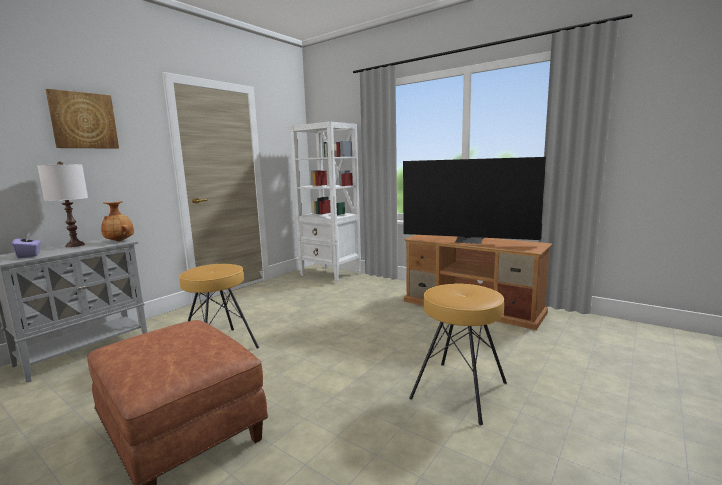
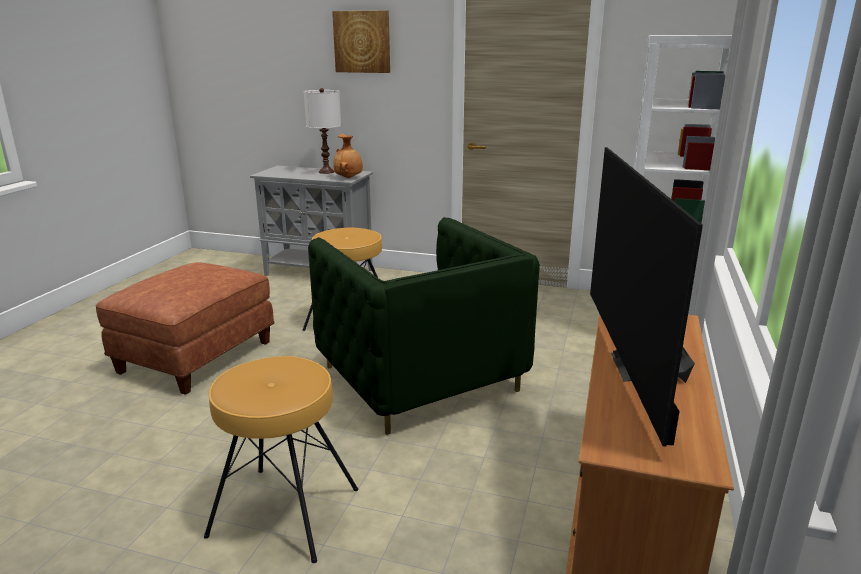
camera: 70 degrees right, 10 degrees up
(29, 255) = (284, 172): purple tissue box -> none
(331, 332) = (420, 378): none -> green armchair

